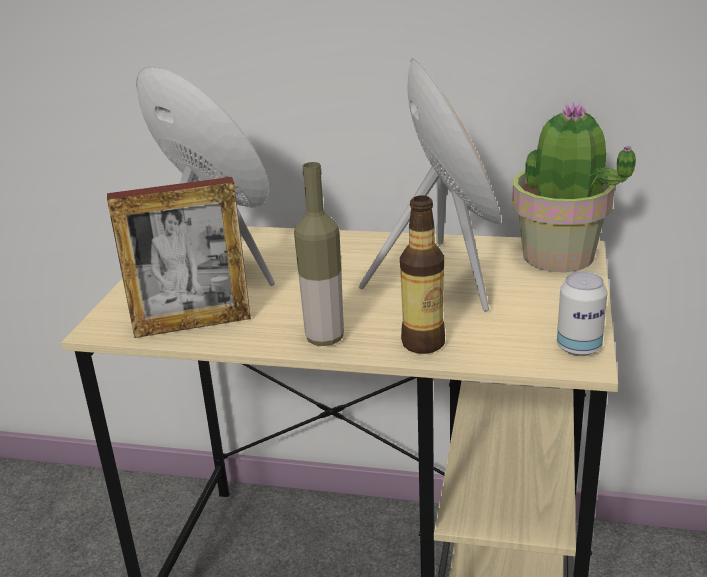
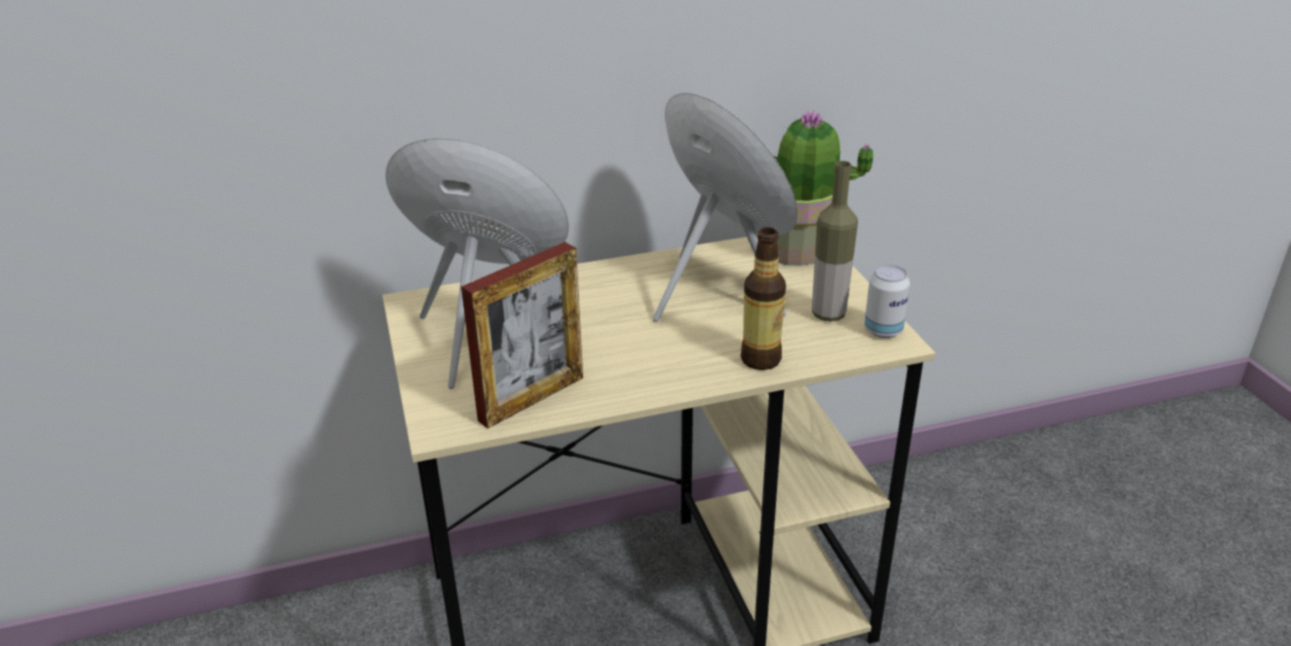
camera: 30 degrees left, 5 degrees up
(324, 338) = (672, 378): bottle -> bottle (828, 314)

